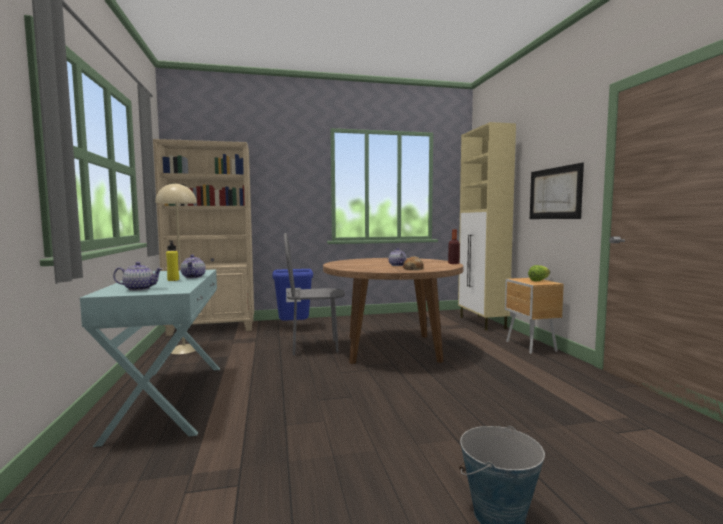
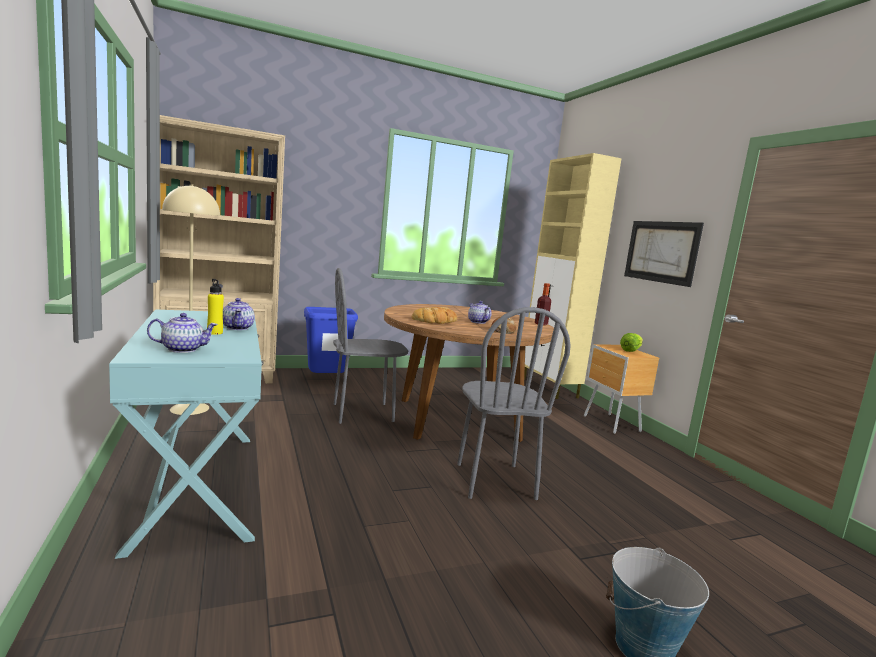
camera: 10 degrees left, 5 degrees up
(361, 266) = (436, 321): none -> bread
(407, 391) = (494, 481): none -> grey chair

